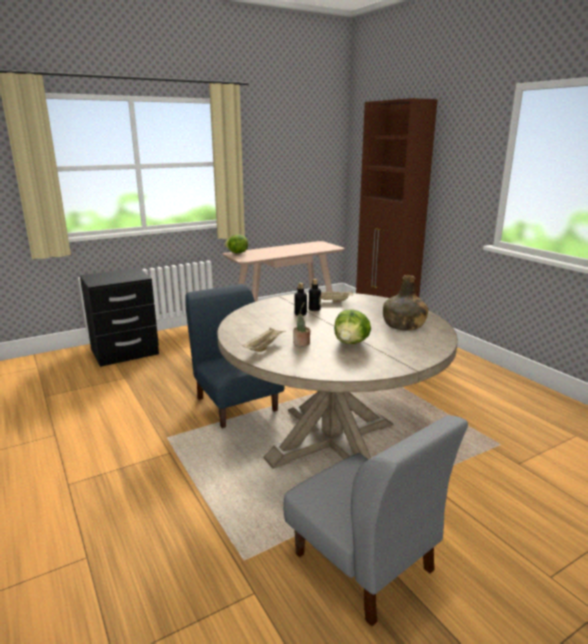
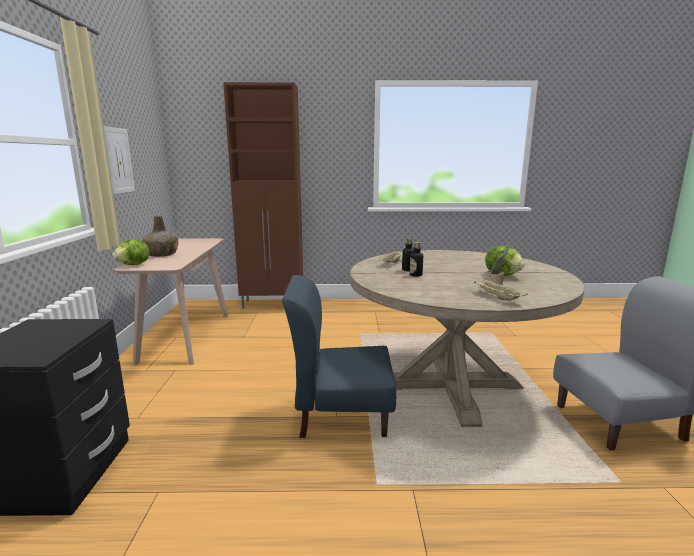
camera: 60 degrees left, 5 degrees down
(270, 174) = (119, 160): none -> picture
(403, 325) = (474, 259): green bottle -> green bottle (162, 254)

